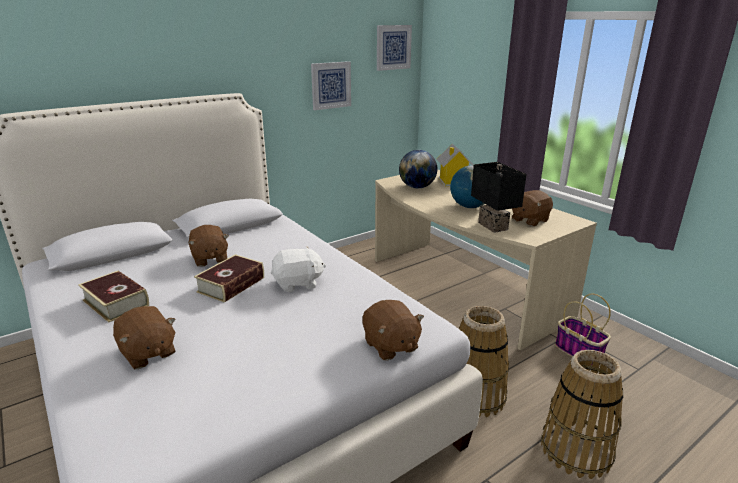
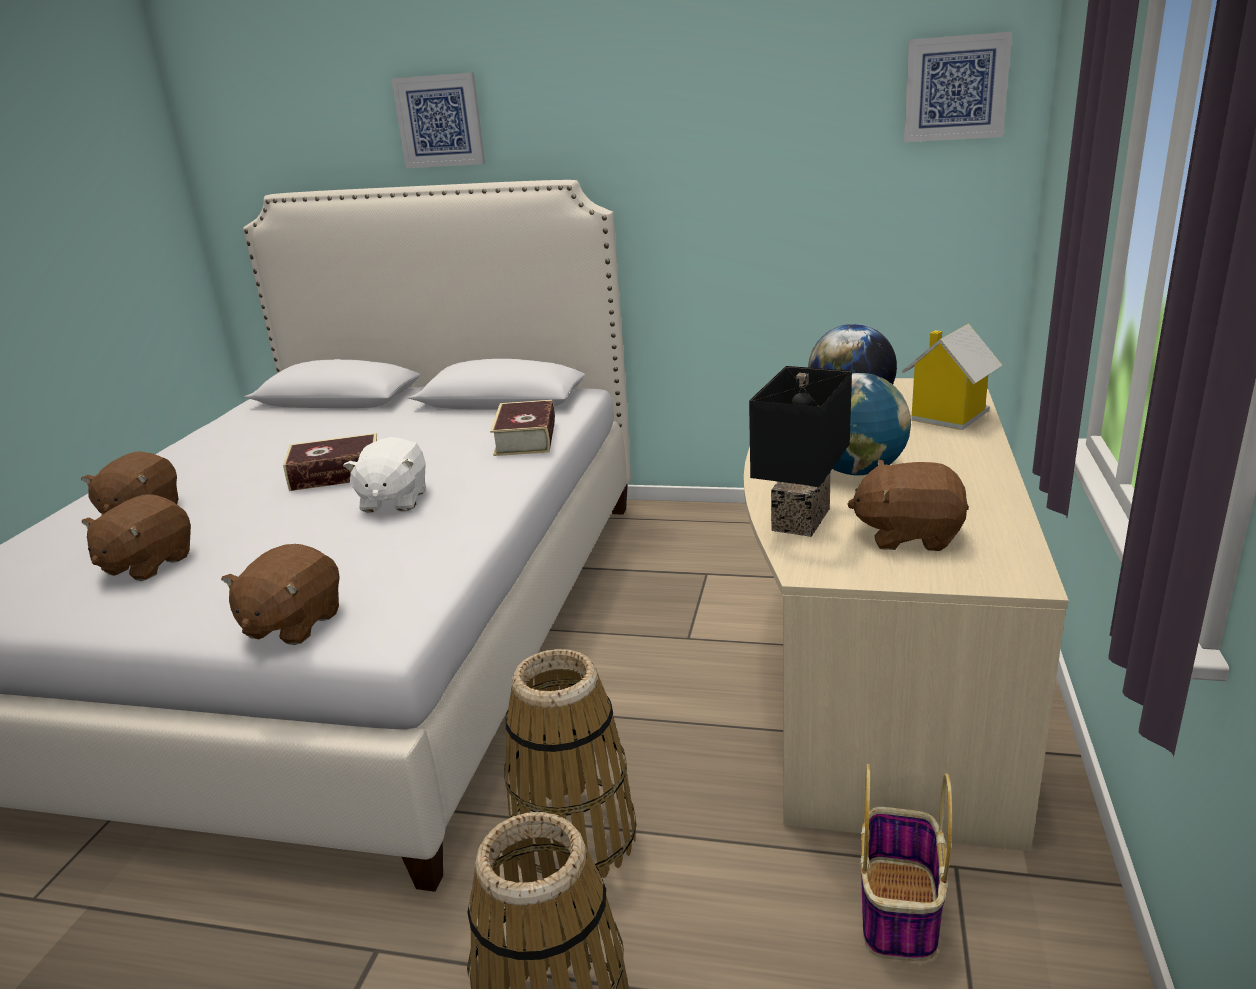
camera: 50 degrees right, 0 degrees up
(116, 303) = (229, 453): book -> book (525, 438)
(209, 259) = (391, 435): brown plush toy -> brown plush toy (147, 564)
(298, 283) = (393, 501): white plush toy -> white plush toy turned 60 degrees clockwise
(331, 85) = (782, 172): picture -> picture (440, 121)

